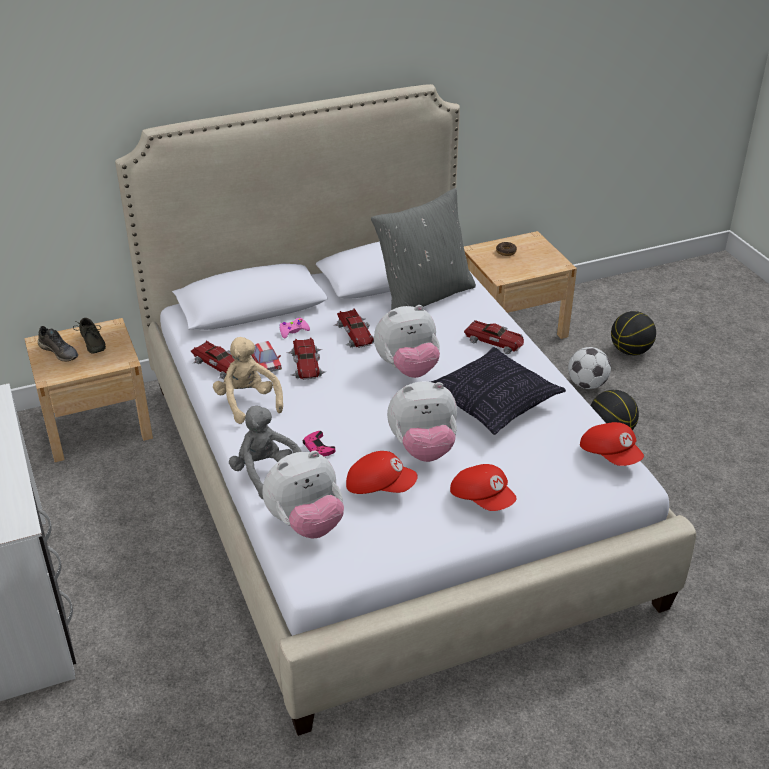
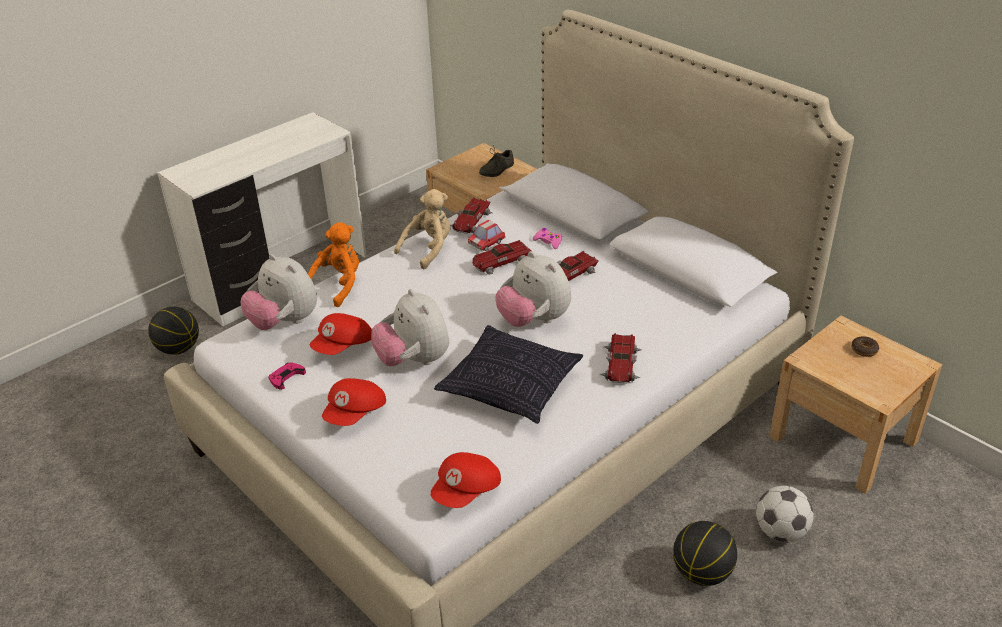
camera: 70 degrees right, 0 degrees up
(59, 352) = (475, 161): grey shoe -> none
(266, 474) = (338, 285): grey plush toy -> orange plush toy
(318, 447) = (383, 300): pink game controller -> pink game controller (286, 377)
(380, 486) = (344, 346): red cap -> red cap turned 45 degrees clockwise
(424, 296) = (670, 299): grey pillow -> none
(630, 351) = (888, 560): basketball -> basketball (179, 348)

